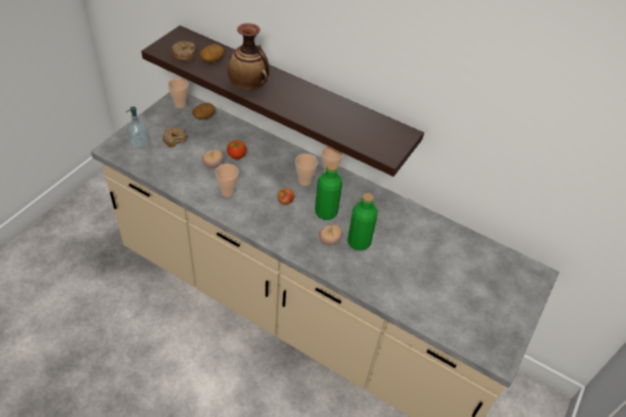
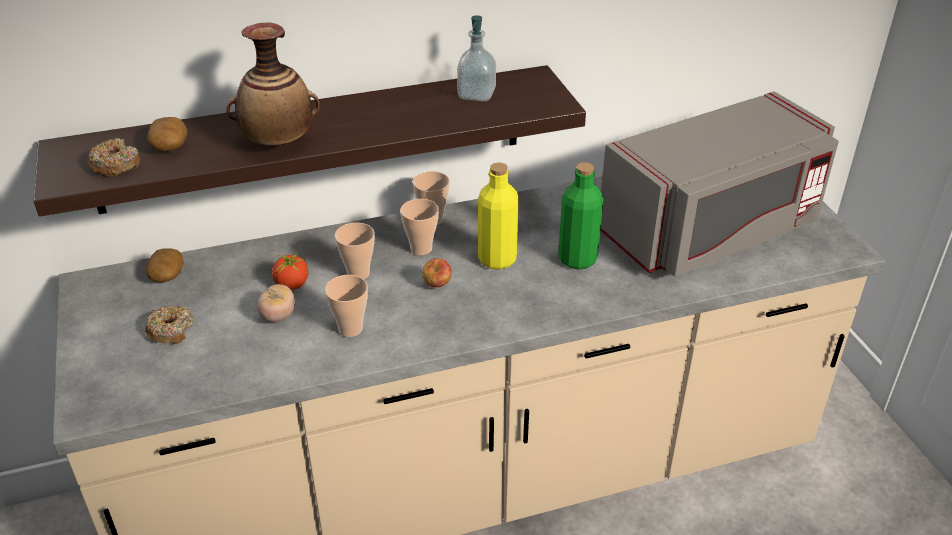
camera: 45 degrees left, 10 degrees down
(139, 142) = (120, 372): soap dispenser -> soap dispenser (476, 94)
(180, 104) = (105, 287): cup -> cup (358, 274)
(326, 212) = (497, 259): green bottle -> yellow bottle
(329, 240) = (548, 282): tomato -> none
(445, 285) = (711, 230): none -> grey microwave

